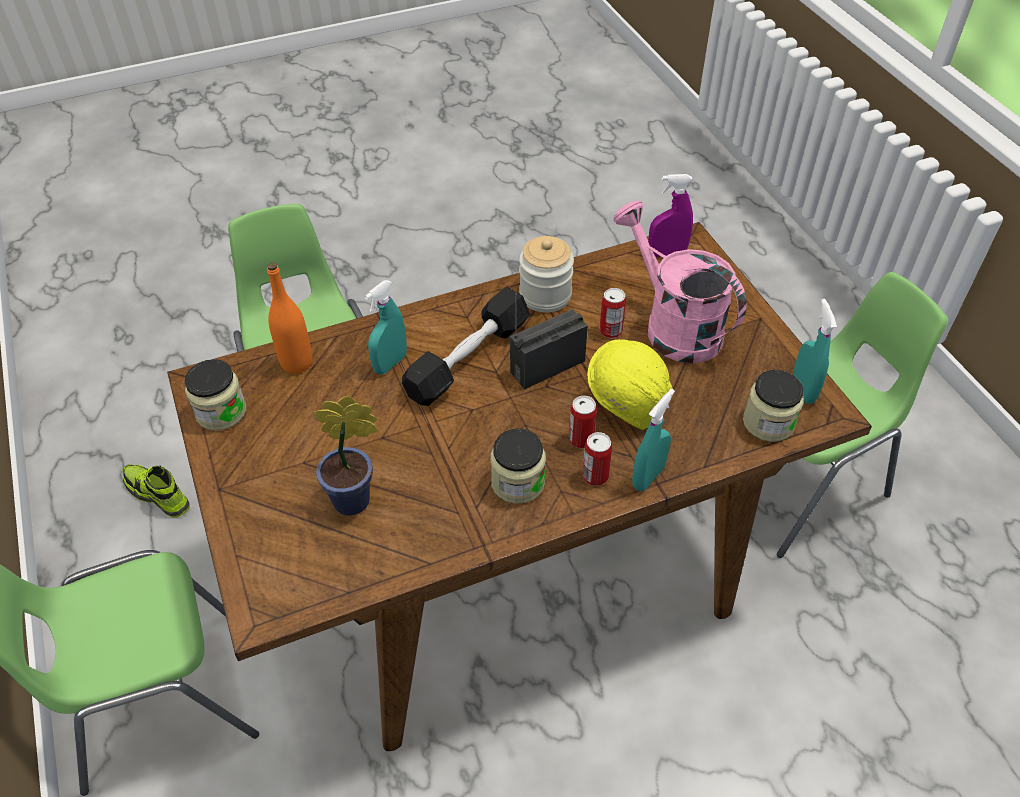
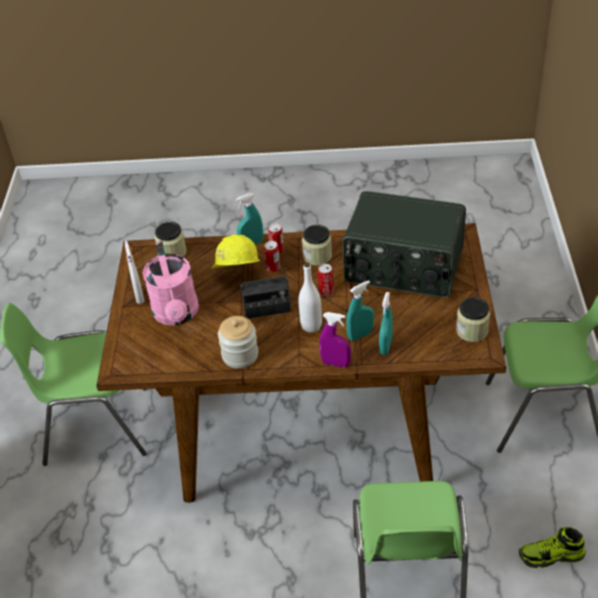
camera: 155 degrees left, 5 degrees down
(157, 495) = (551, 556): shoe -> shoe turned 120 degrees clockwise
(297, 363) = (419, 350): orange bottle -> none
(357, 500) = (403, 267): potted plant -> radio
(468, 359) = (311, 325): black dumbbell -> white bottle
(610, 331) = (216, 321): can -> can (326, 291)
(667, 253) = (140, 364): purple spray bottle -> purple spray bottle (335, 363)
(752, 338) = (139, 296): none -> white spray bottle
(803, 389) = (139, 263): turquoise spray bottle -> turquoise spray bottle (385, 346)

